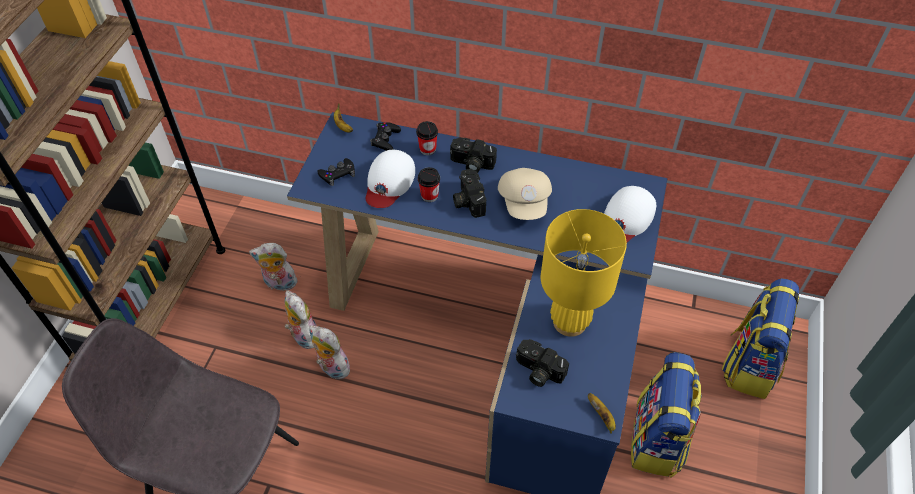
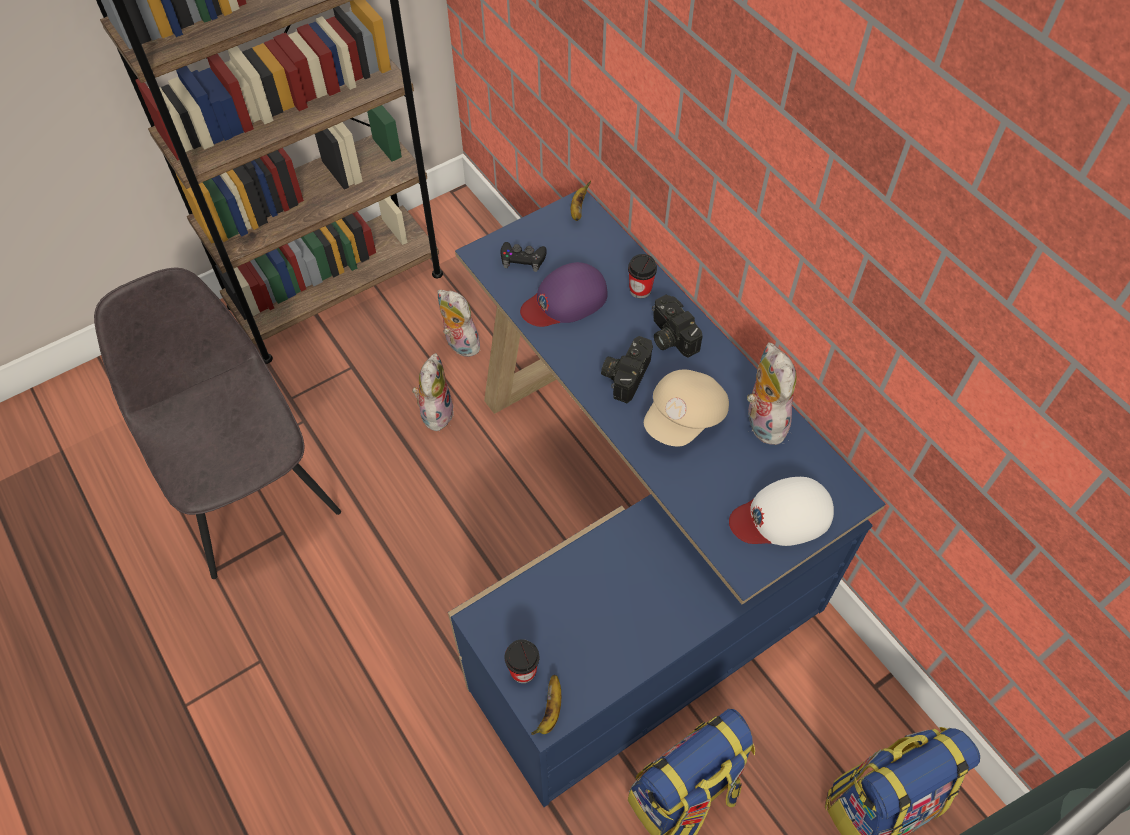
camera: 40 degrees right, 5 degrees up
(331, 367) = (432, 462): plush toy -> plush toy (762, 421)
(385, 139) = (607, 251): black game controller -> none
(389, 182) = (565, 300): white cap -> purple cap
(429, 195) = (591, 342): cup -> cup (523, 670)
(538, 371) = (533, 611): camera -> none
(569, 322) = (619, 585): yellow table lamp -> none

